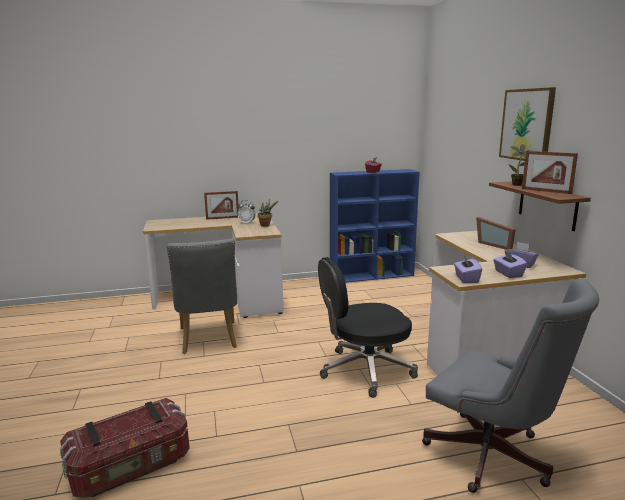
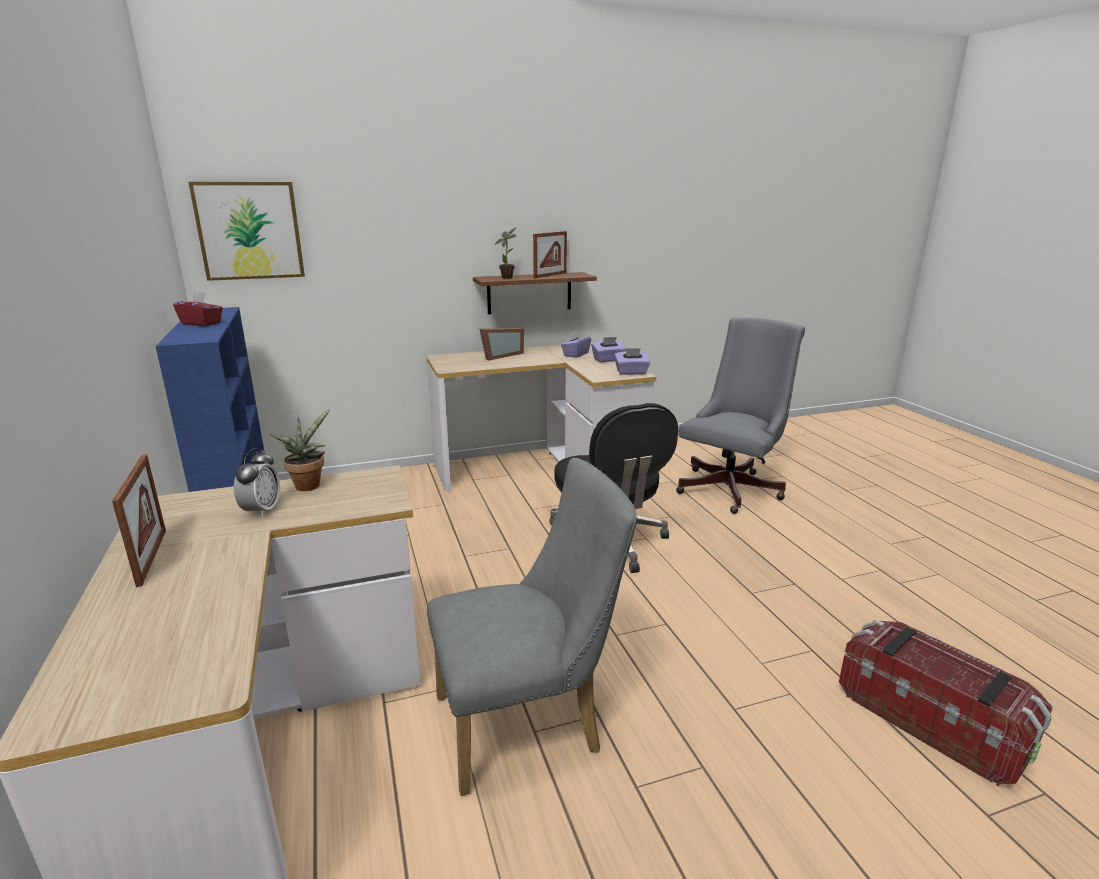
camera: 95 degrees left, 5 degrees up
(526, 125) = (478, 205): picture -> picture (249, 231)

